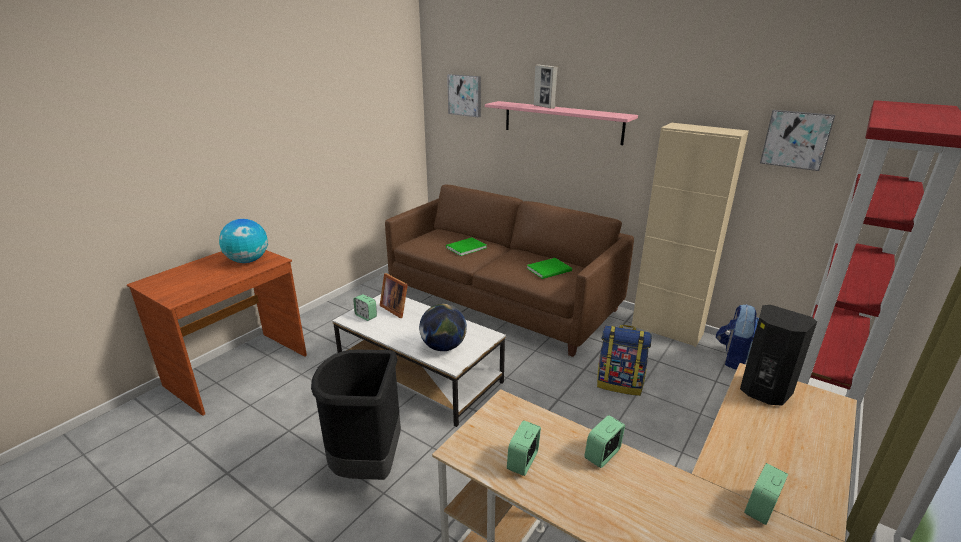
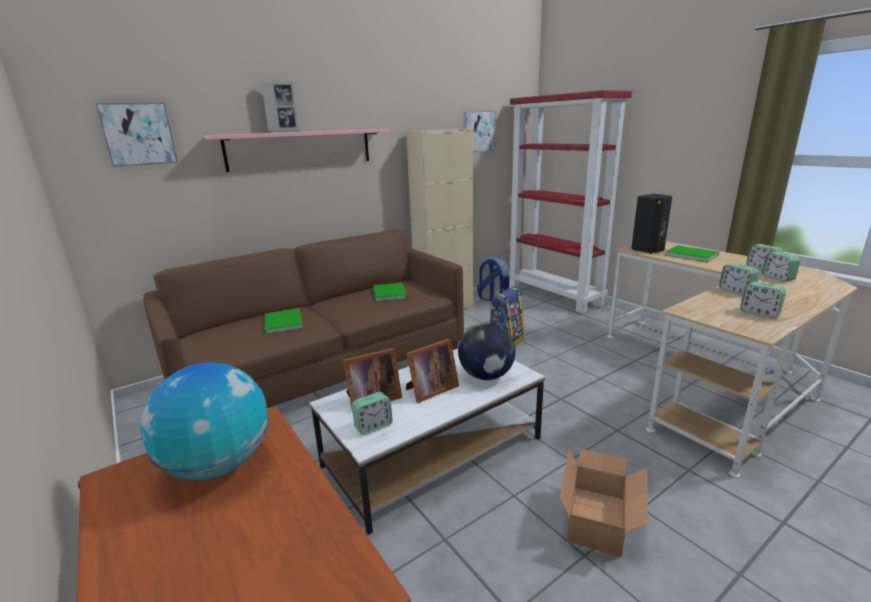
camera: 70 degrees left, 5 degrees down
(367, 467) = (599, 519): black trash can -> cardboard box
(414, 327) = (430, 390): none -> picture frame
(711, 517) = (777, 278): none -> alarm clock
(778, 433) = (690, 254): none -> green book

